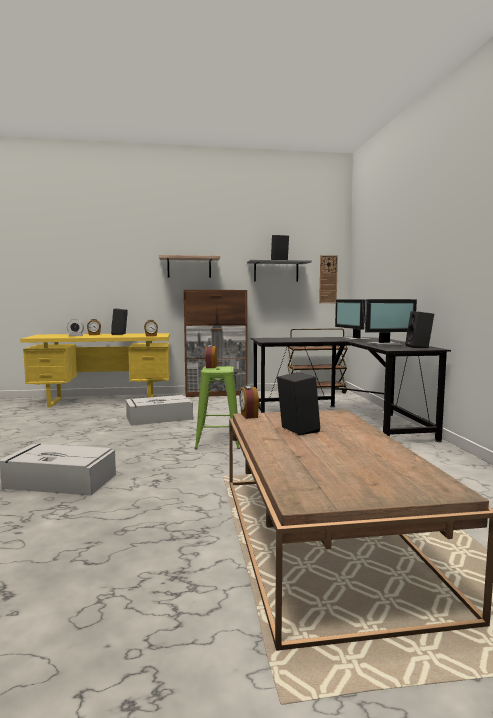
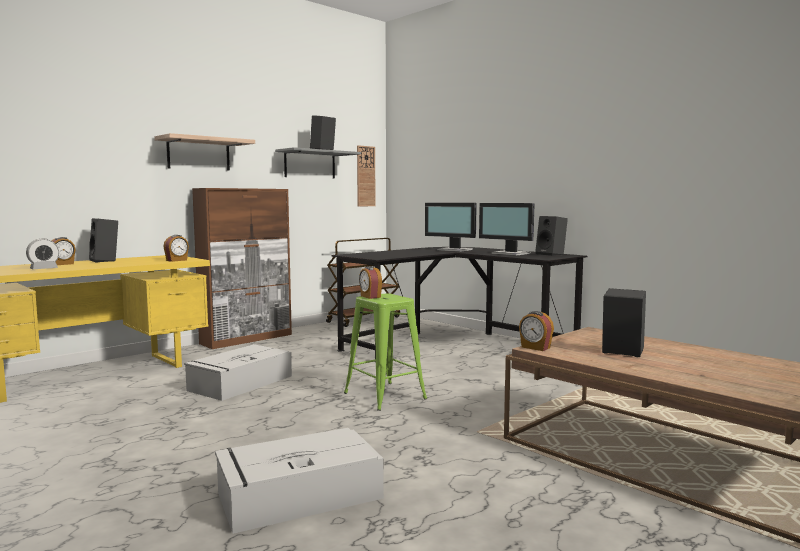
camera: 35 degrees left, 0 degrees up
(385, 344) = (510, 253): monitor -> monitor turned 90 degrees clockwise

